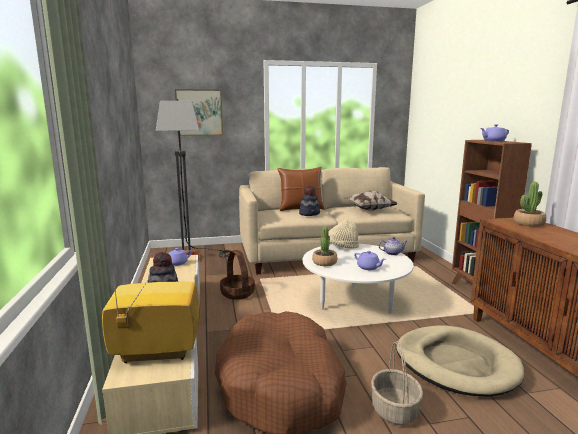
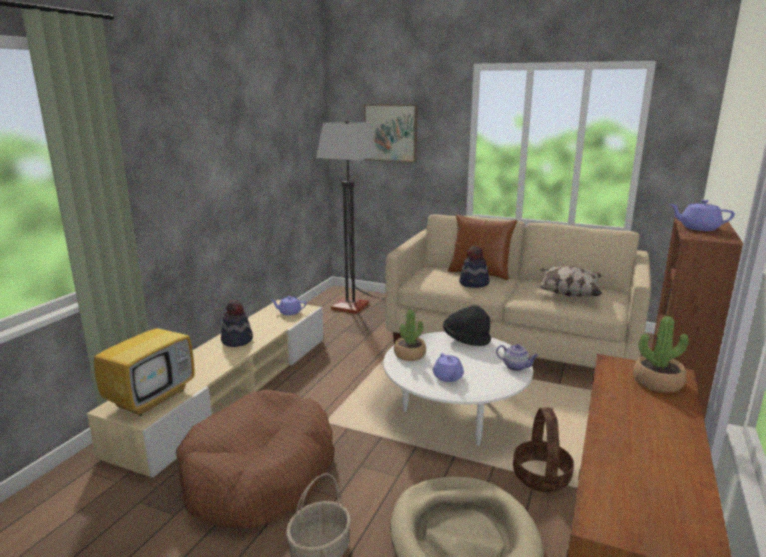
camera: 35 degrees right, 5 degrees up
(154, 353) = (152, 397): television -> television turned 90 degrees clockwise
(238, 293) = (347, 362): basket -> basket (541, 476)
(341, 247) = (466, 340): beige hat -> black hat

